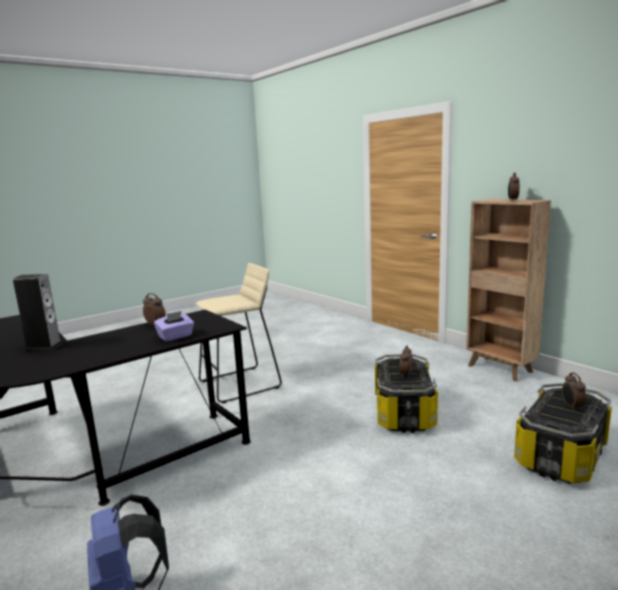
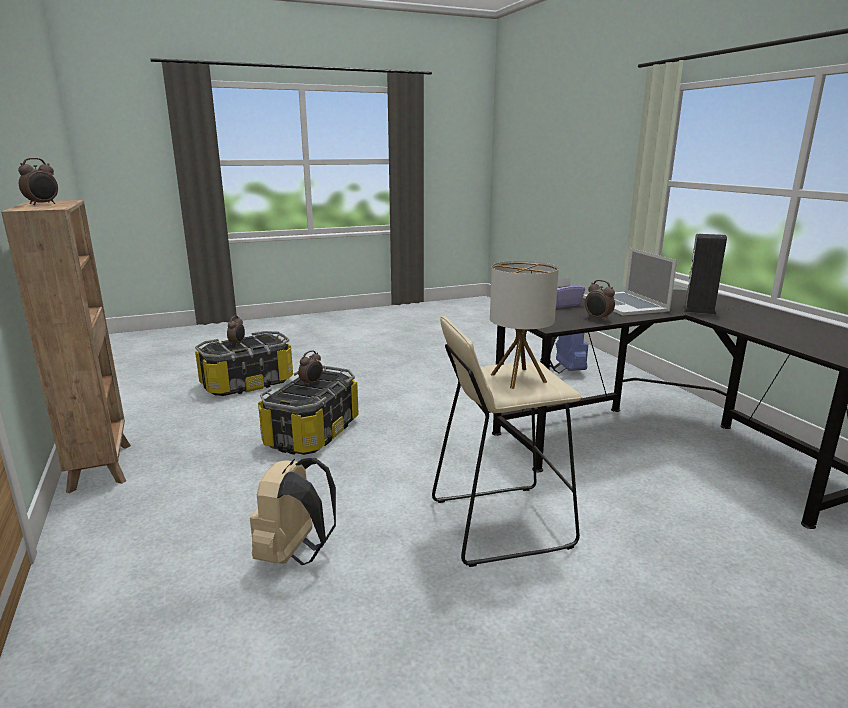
camera: 165 degrees left, 5 degrees up
(109, 346) = (625, 304): none -> laptop
(227, 300) = (518, 378): none -> table lamp
(335, 359) = (294, 554): none -> beige backpack

